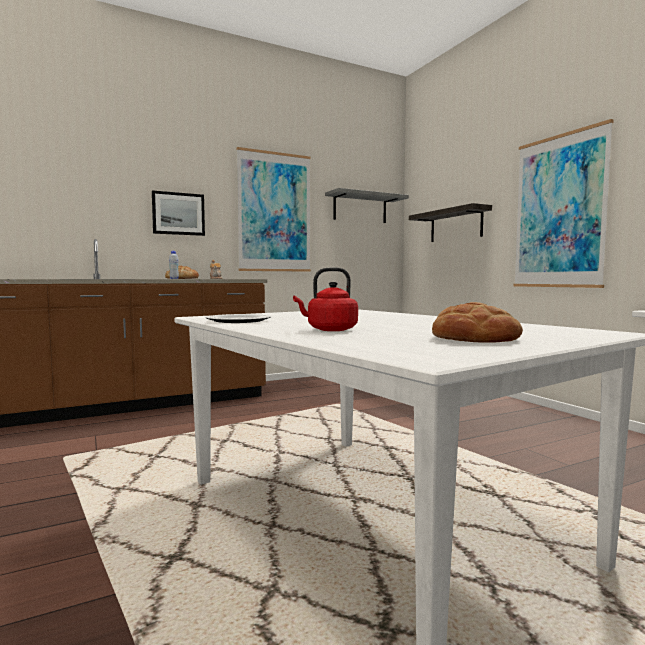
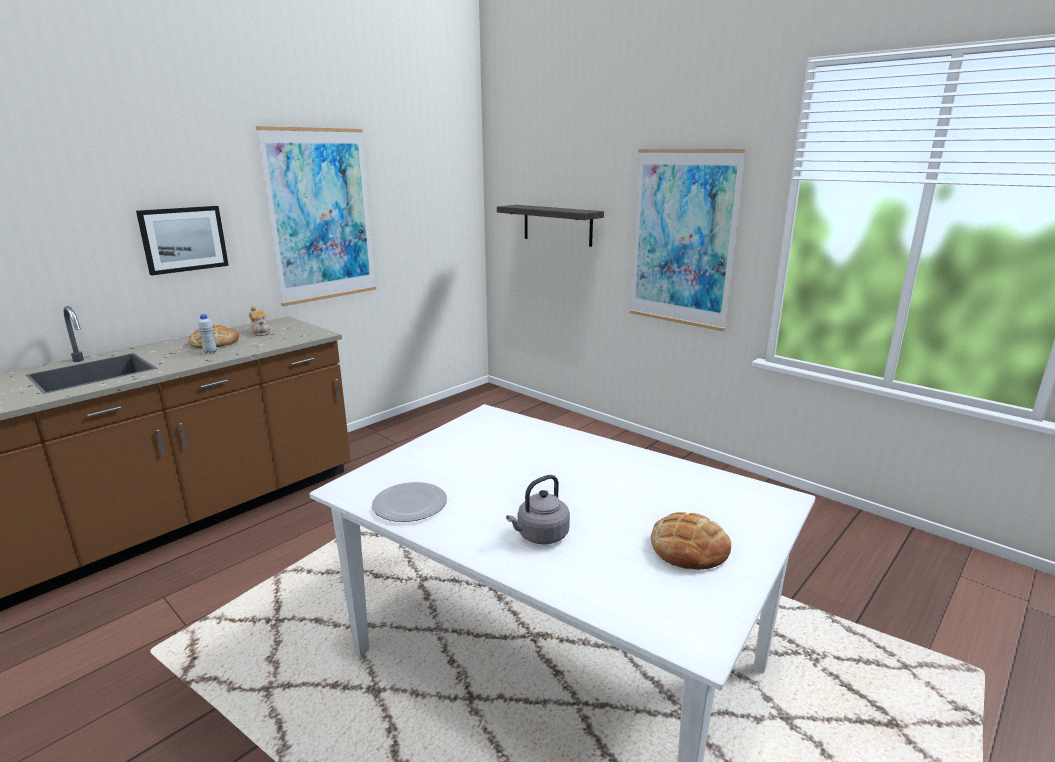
camera: 20 degrees left, 15 degrees up
(329, 330) = (540, 536): red kettle -> grey kettle
(360, 208) = (431, 193): grey shelf -> none

